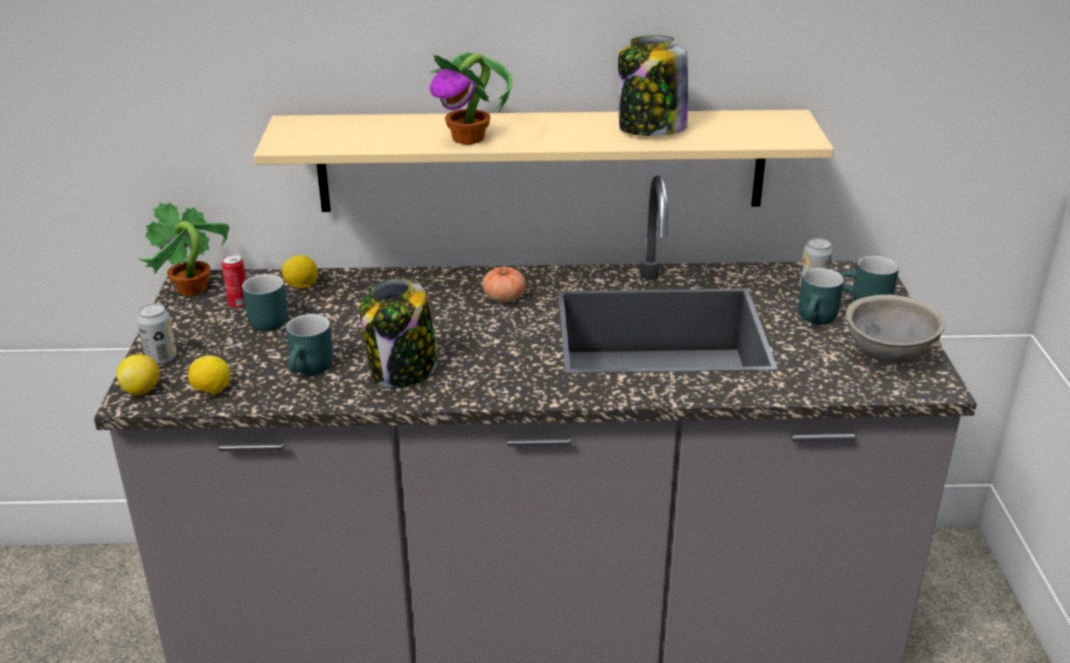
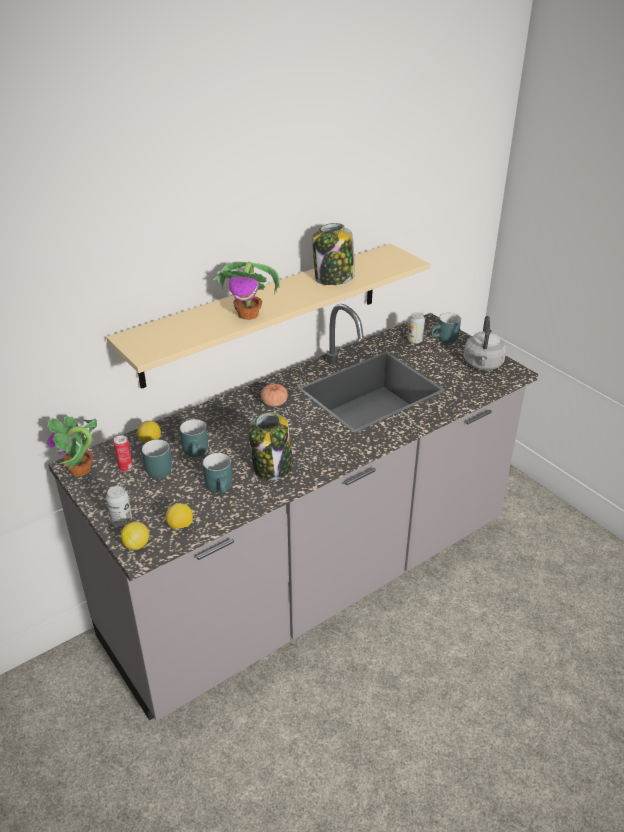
camera: 35 degrees left, 5 degrees up
(818, 320) = (435, 356): turquoise mug -> turquoise mug (197, 453)
(888, 357) = (483, 365): grey bowl -> grey kettle

